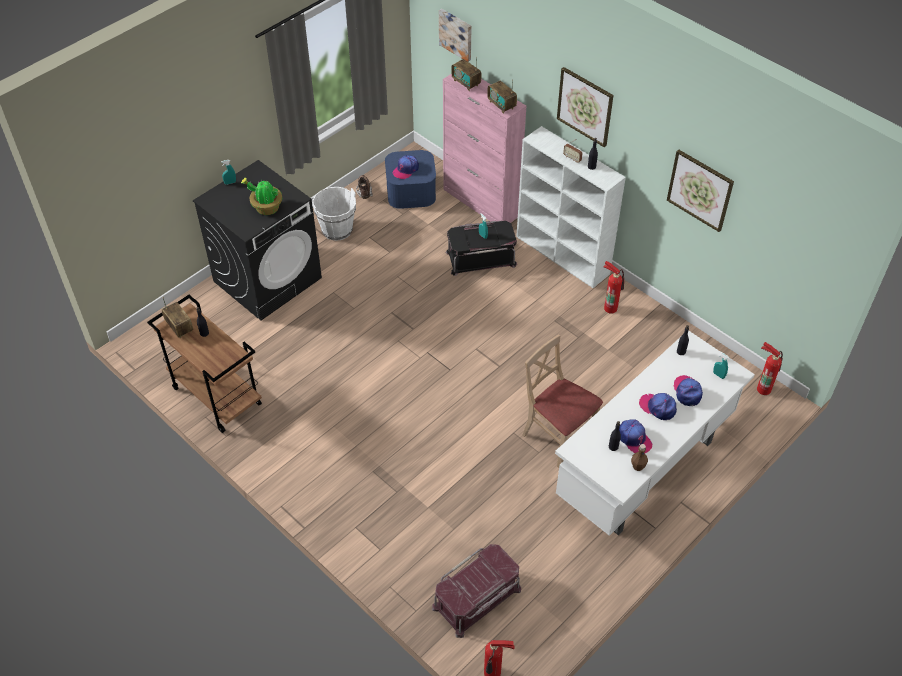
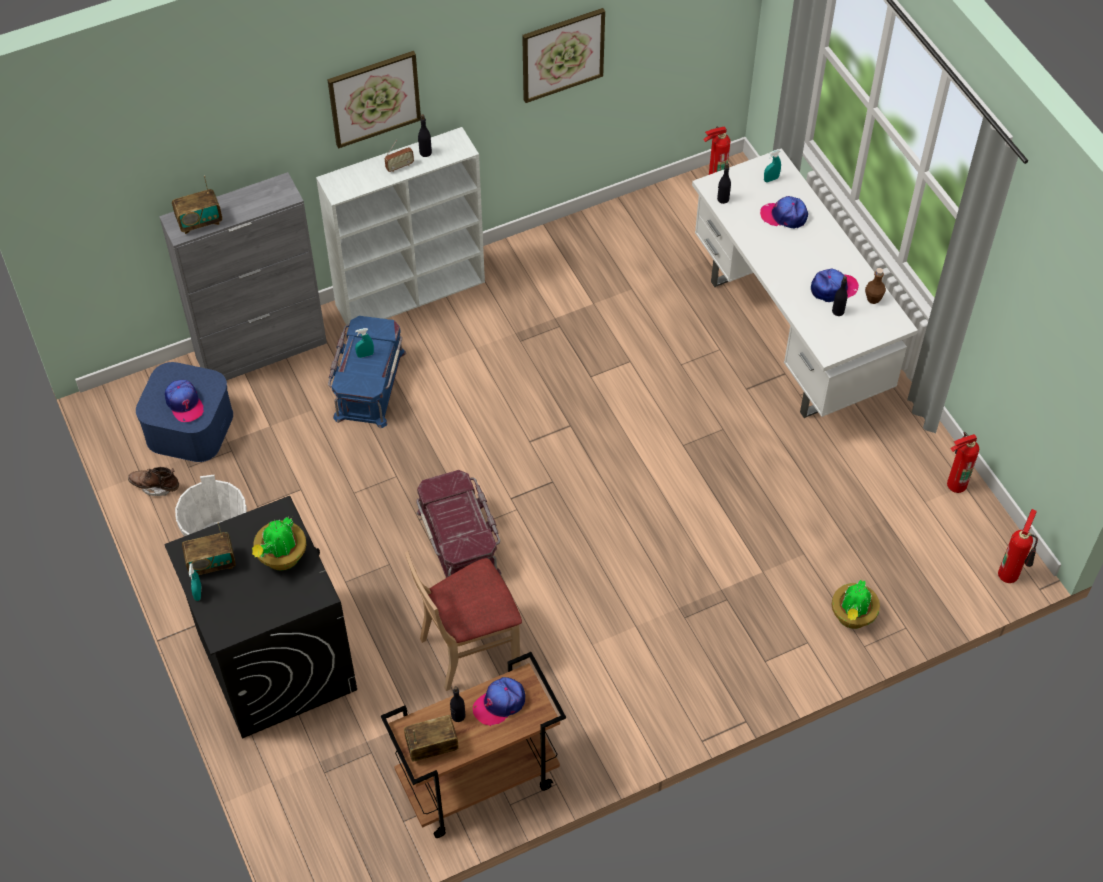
camera: 70 degrees left, 5 degrees up
(412, 572) = (852, 616): none -> potted plant
(456, 34) = (127, 185): picture -> none
(477, 599) = (909, 559): red storage box -> red storage box (460, 542)
(481, 203) = (262, 350): pink cabinet -> grey cabinet
(481, 257) = (368, 384): black storage box -> blue storage box
(501, 105) = (271, 197): radio -> radio (211, 563)
(557, 437) = (708, 402): beige chair -> beige chair (469, 649)
(610, 307) = (525, 275): fire extinguisher -> fire extinguisher (954, 483)
(658, 407) = (796, 250): cap -> cap (499, 703)

